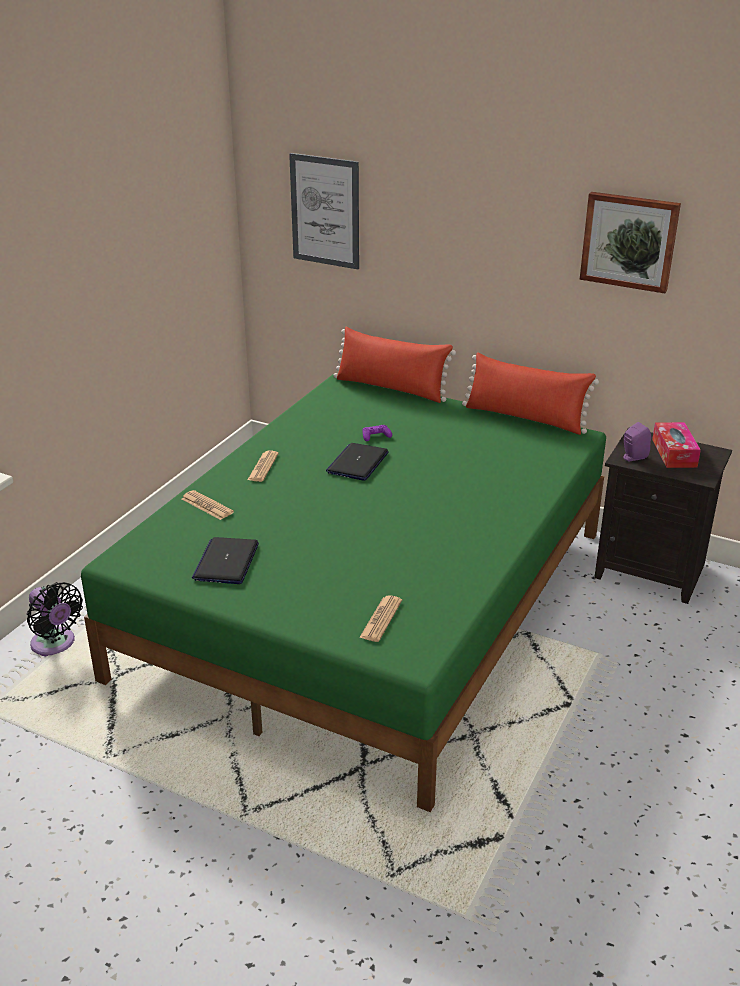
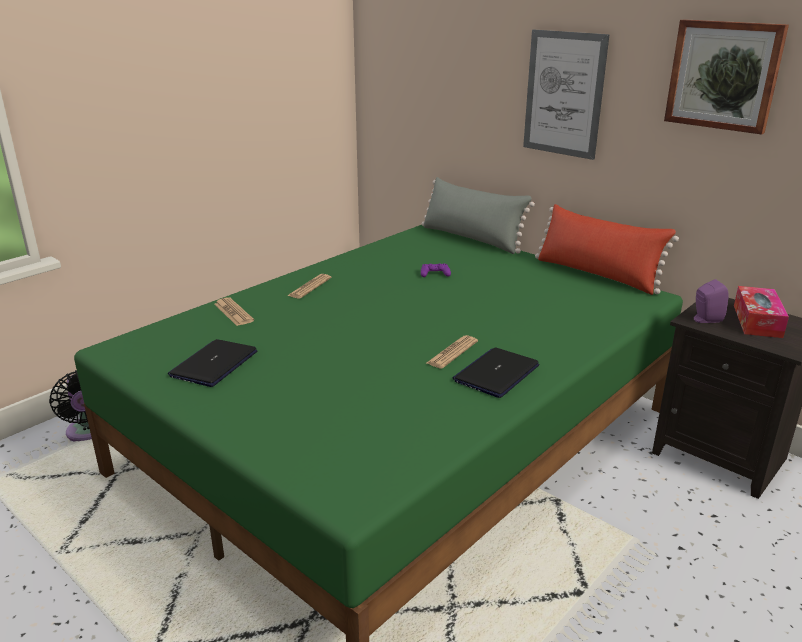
camera: 15 degrees right, 5 degrees down
(325, 211) = (424, 62): picture -> picture (564, 94)
(357, 463) = (403, 294): laptop -> laptop (496, 373)
(381, 619) = (337, 447): newspaper -> newspaper (452, 352)
(391, 388) = (471, 238): red pillow -> grey pillow

